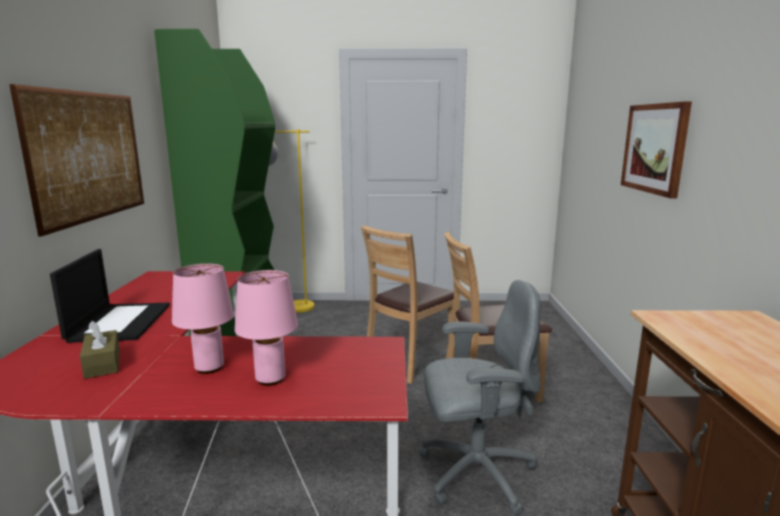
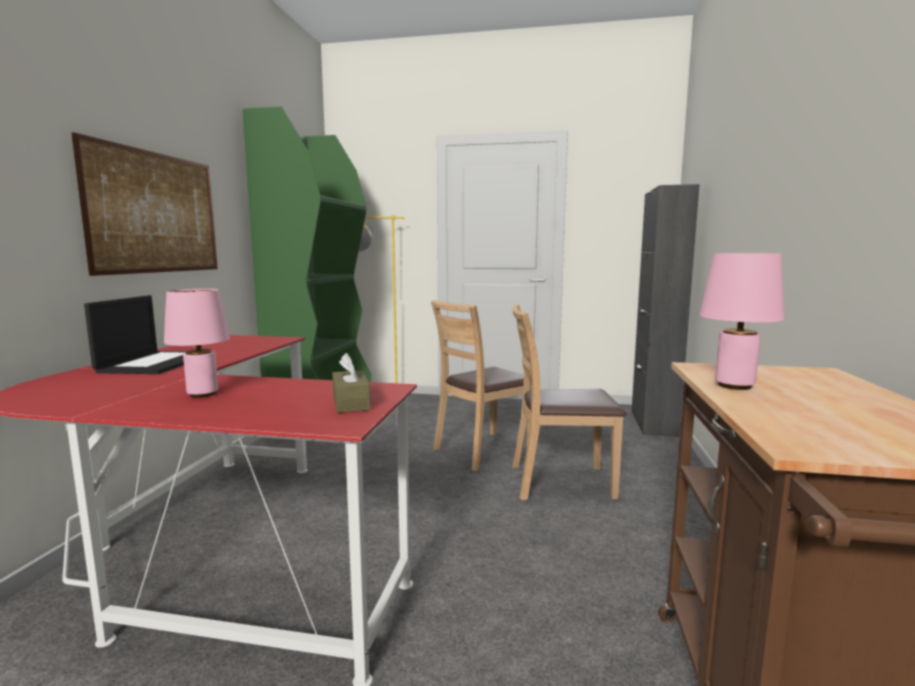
camera: 10 degrees right, 5 degrees down
(102, 364) = (111, 387): brown tissue box -> brown tissue box (351, 403)
(269, 379) = (250, 404): pink table lamp -> pink table lamp (733, 386)
(474, 473) = (511, 559): grey office chair -> none
(546, 319) = (653, 423): none -> black cabinet
(654, 148) = (749, 208): picture -> none

